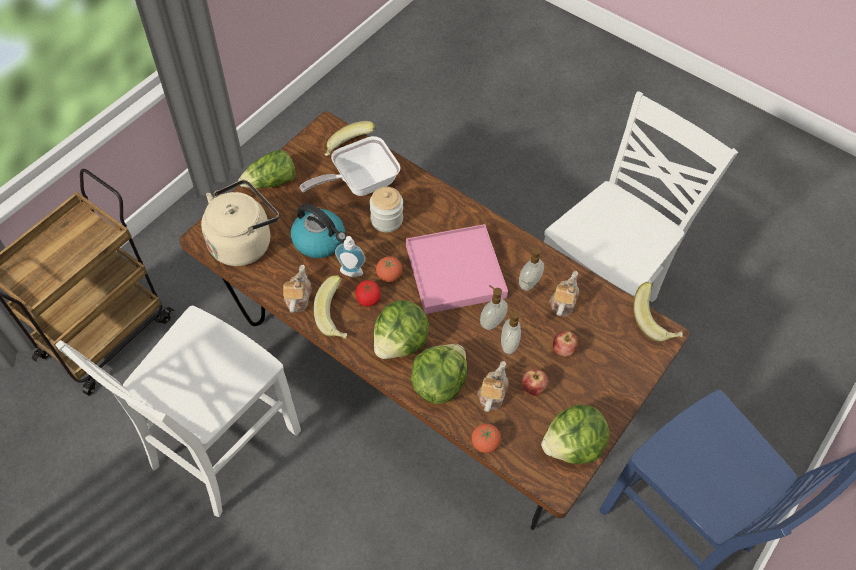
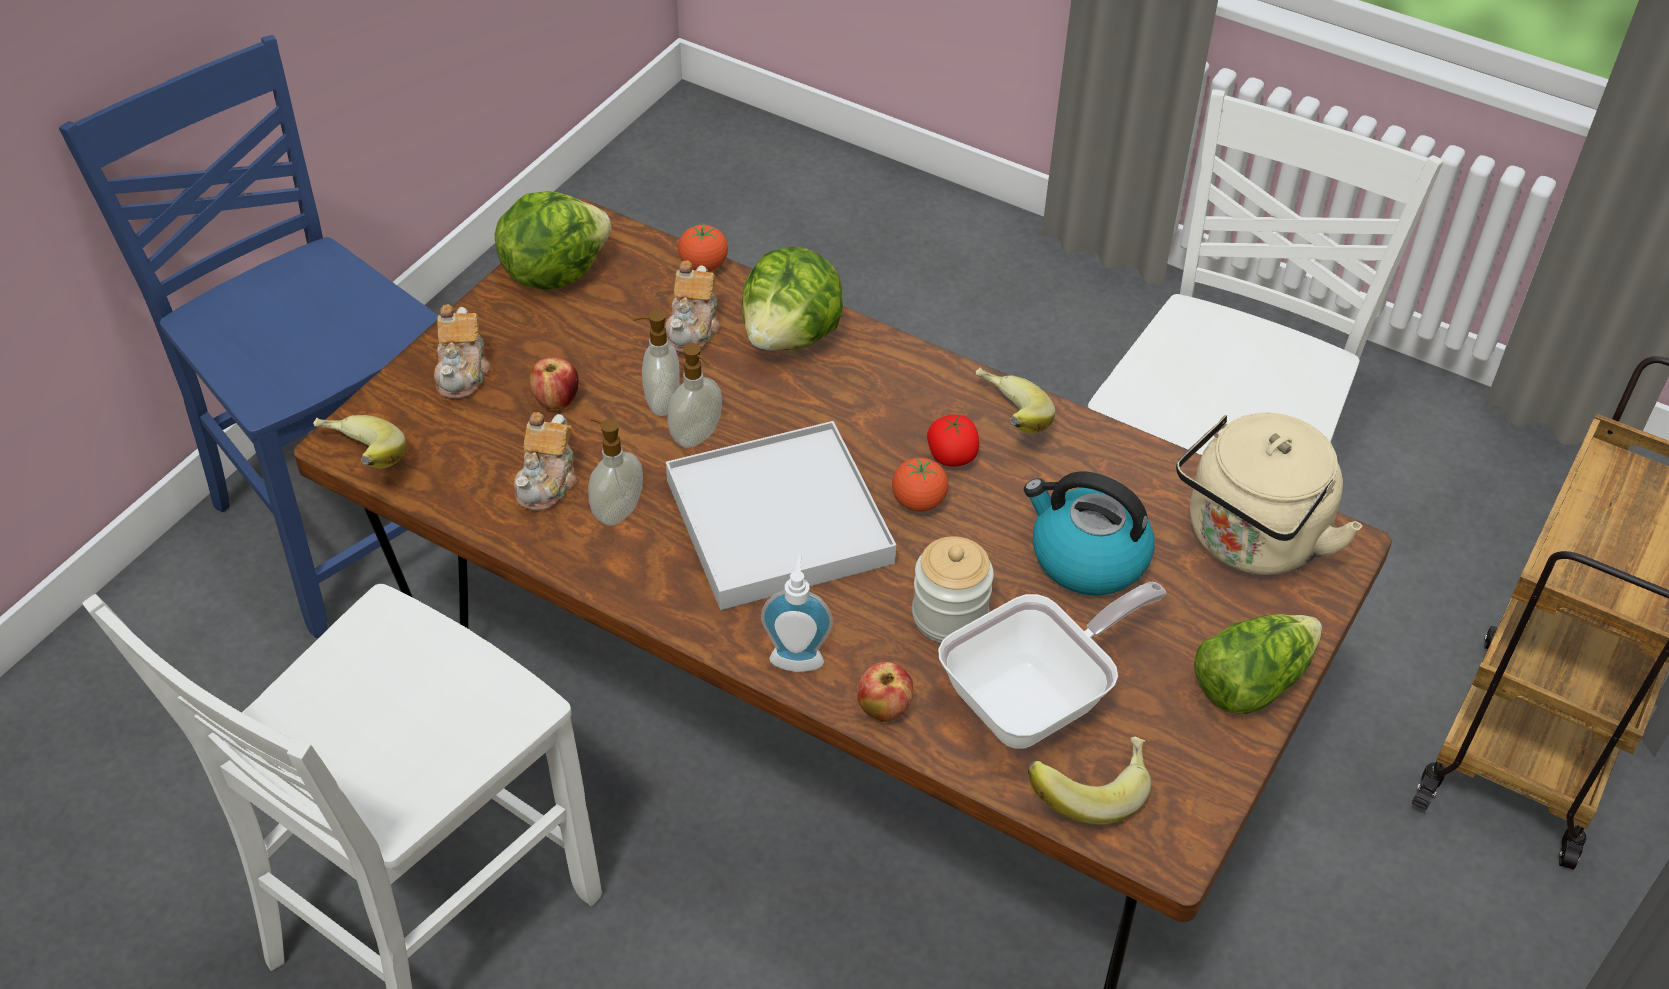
camera: 175 degrees right, 10 degrees down
(297, 298) = (1093, 447): teapot -> teapot (463, 372)
(350, 274) = (1000, 498): soap dispenser -> soap dispenser (797, 656)
(400, 342) = (871, 390): lettuce -> none
(455, 271) = (778, 522): pink tray -> white tray
(533, 388) = (618, 342): apple -> apple (883, 709)

